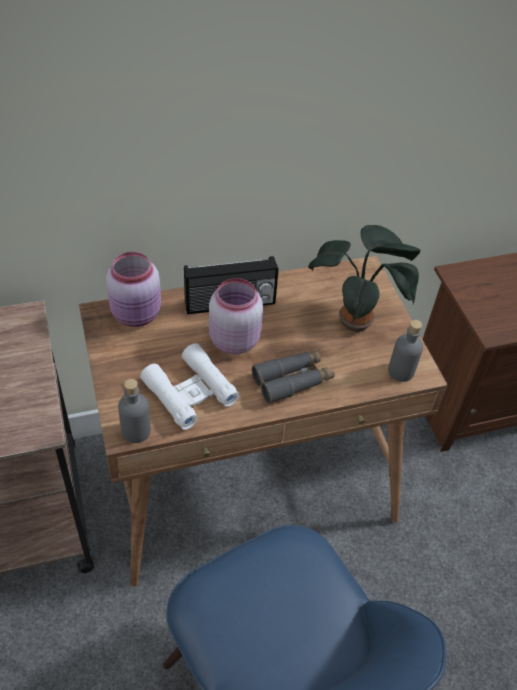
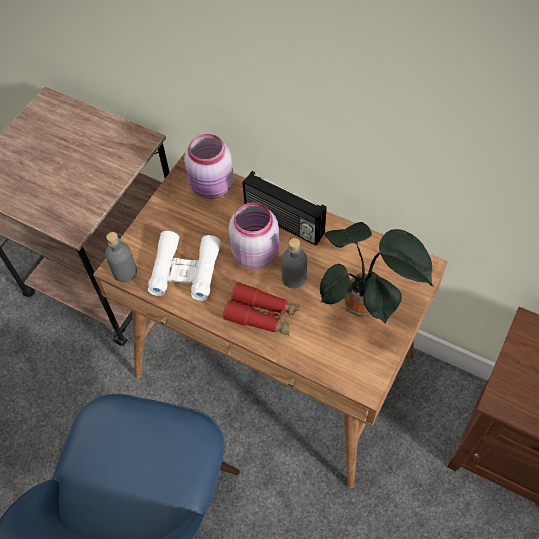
camera: 50 degrees right, 10 degrees up
(293, 380) = (262, 315): grey binoculars -> red binoculars
(401, 371) = (351, 371): grey bottle -> grey bottle (294, 278)

